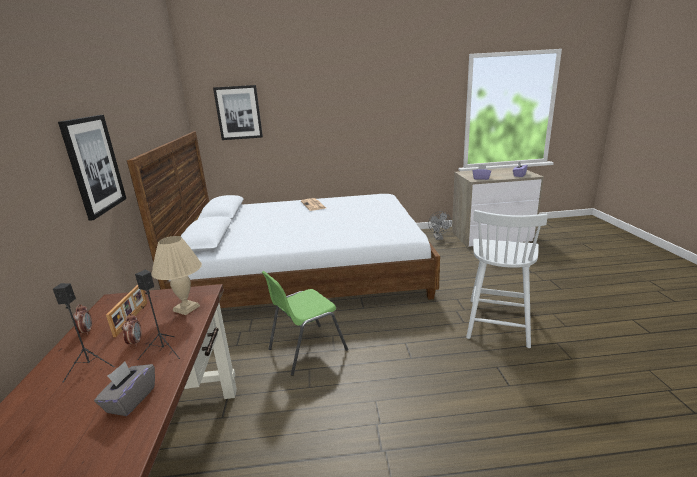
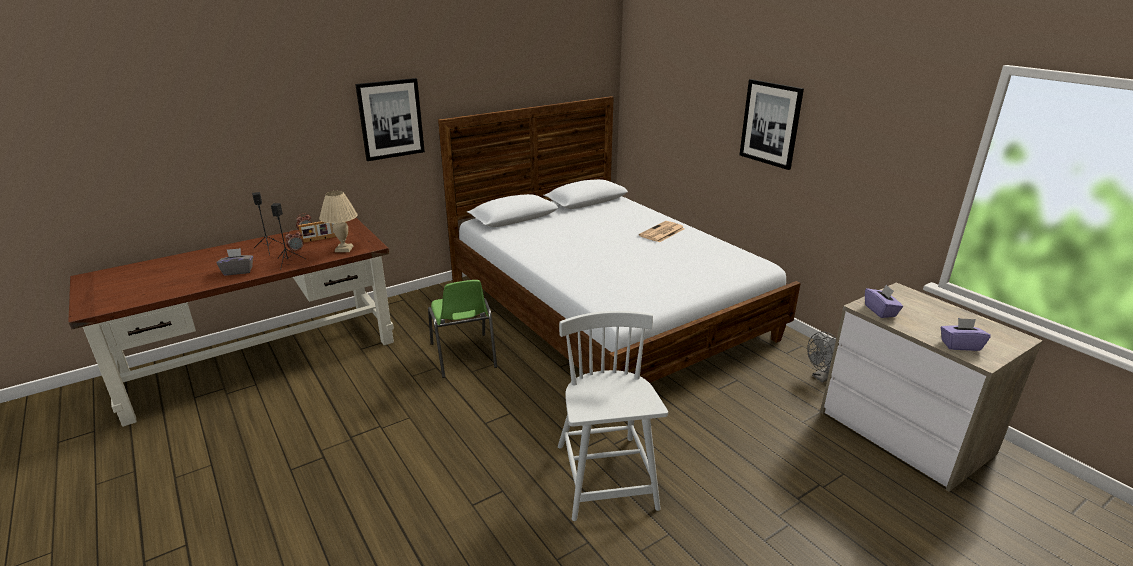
camera: 60 degrees right, 5 degrees up
(238, 113) = (659, 85): picture -> picture (770, 123)
(306, 349) = (463, 356): green chair -> green chair turned 135 degrees counterclockwise
(498, 321) = (606, 478): white chair -> white chair turned 90 degrees clockwise

